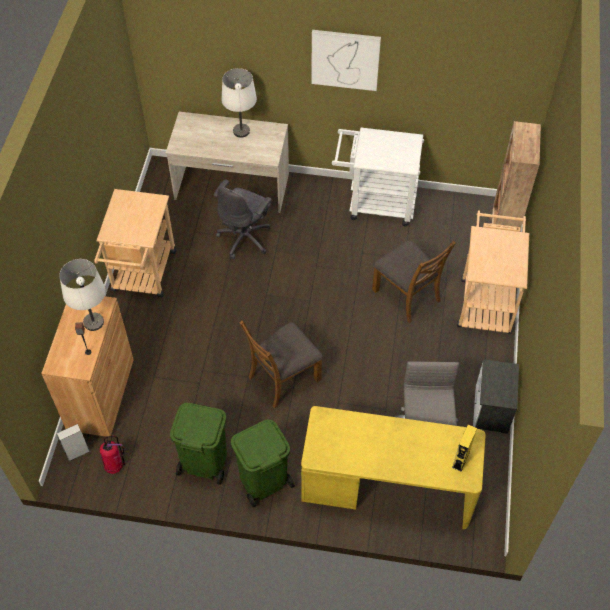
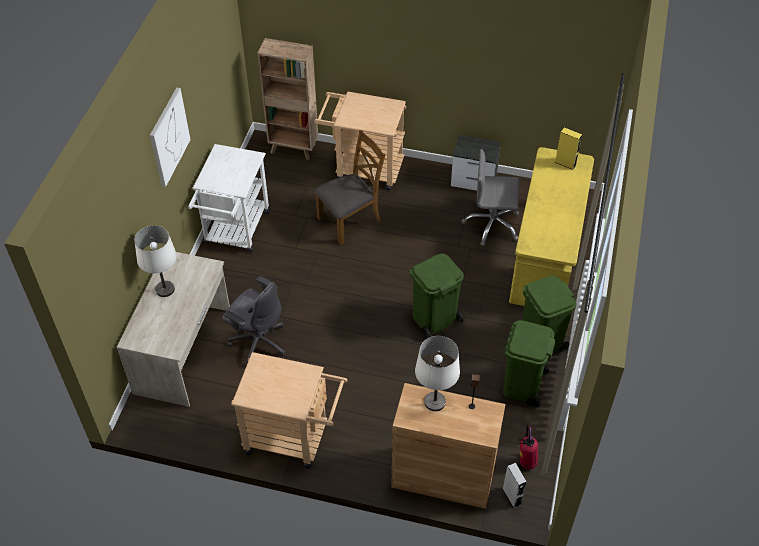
camera: 85 degrees left, 5 degrees down
(283, 378) = (434, 319): brown chair -> green trash can

